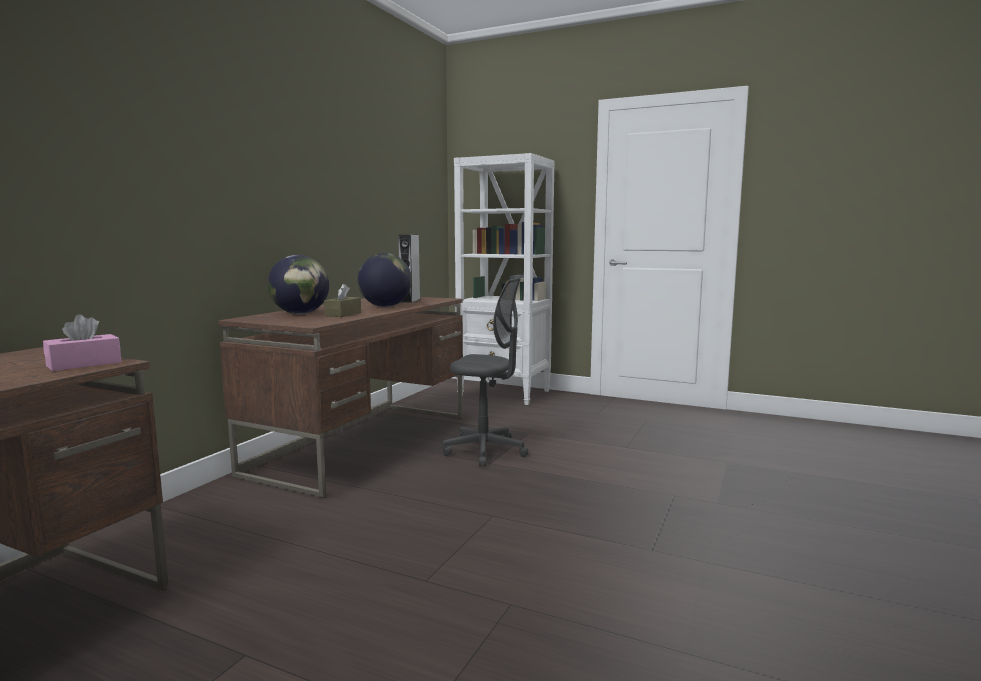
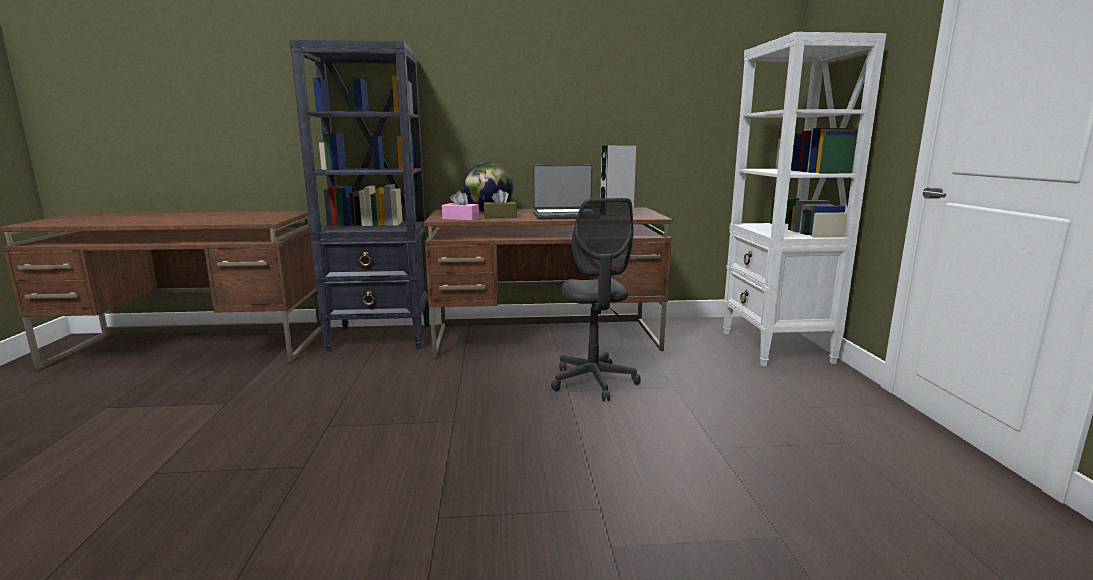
camera: 60 degrees right, 5 degrees up
(84, 364) = (261, 220): pink tissue box -> pink tissue box (460, 218)
(197, 515) = (381, 338): none -> black bookcase
(385, 306) = (565, 216): globe -> laptop

